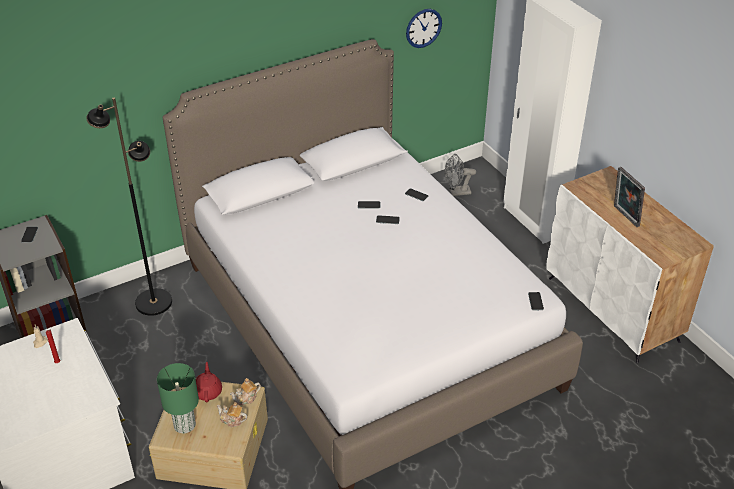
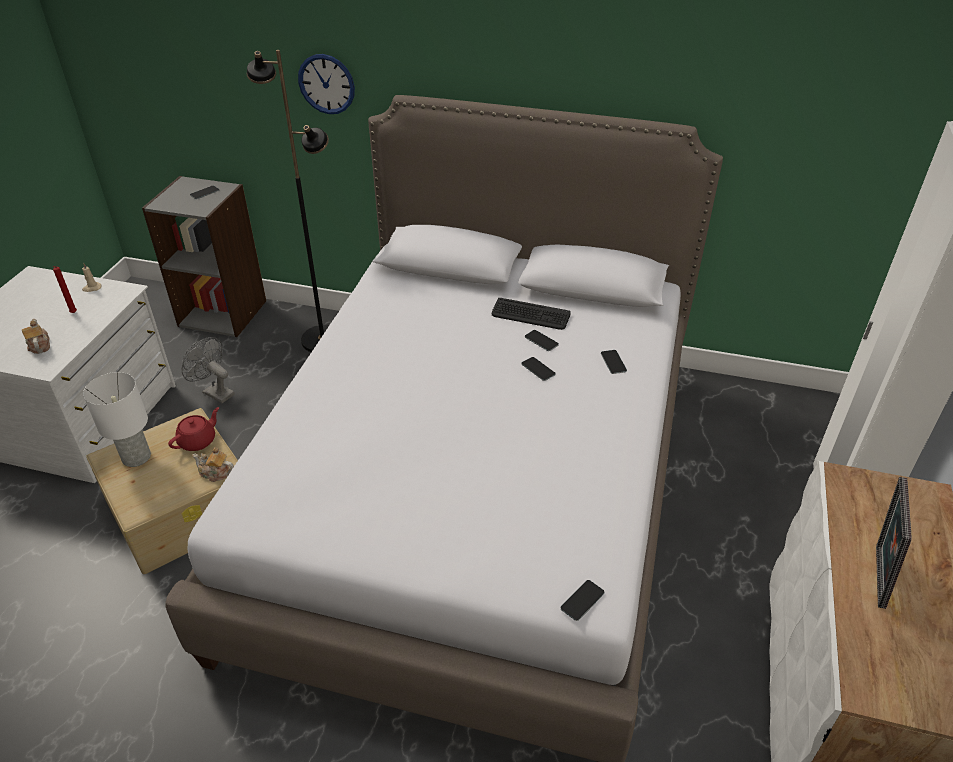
camera: 45 degrees right, 0 degrees up
(184, 425) = (136, 457): green table lamp -> white table lamp
(232, 420) = (174, 485): teapot -> teapot (39, 345)
(344, 195) = (530, 315): none -> keyboard
(423, 28) = (797, 147): wall clock -> wall clock (326, 84)
(456, 192) = (767, 418): grey fan -> grey fan (214, 392)

